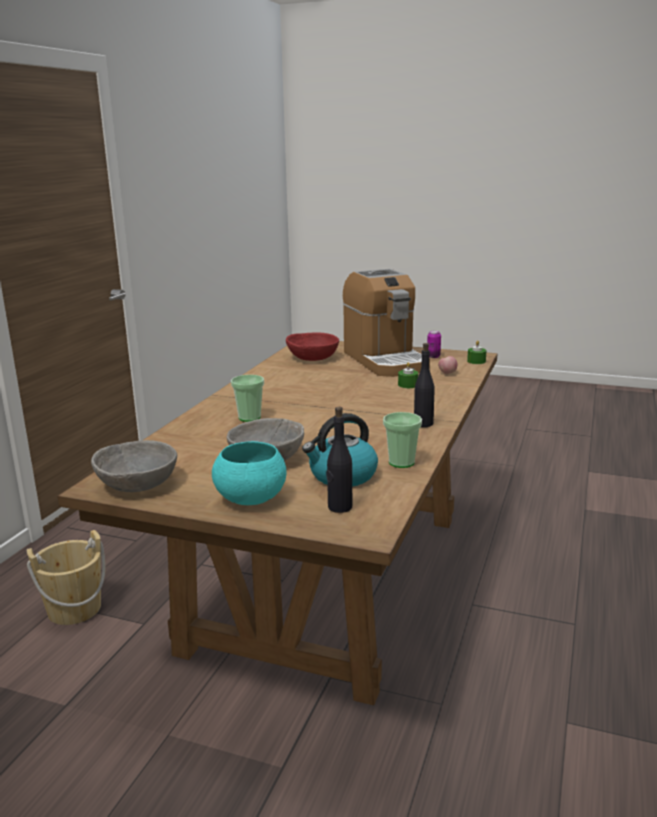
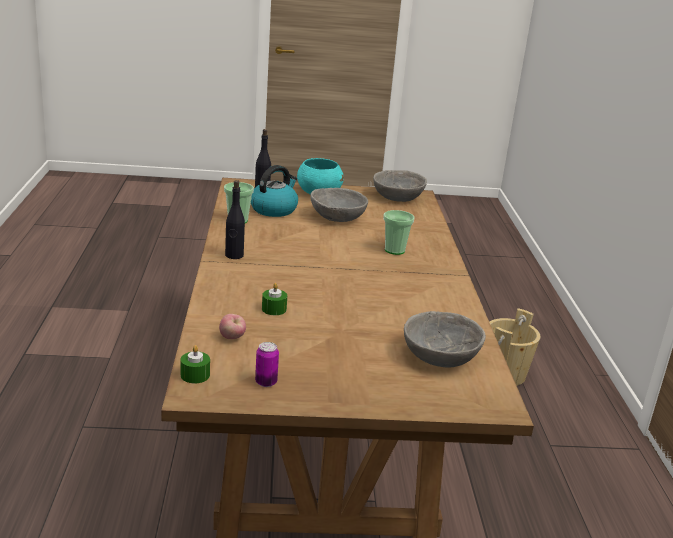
camera: 155 degrees right, 5 degrees up
(312, 358) = (441, 357): red bowl -> grey bowl
(385, 360) = (332, 362): coffee machine -> none

